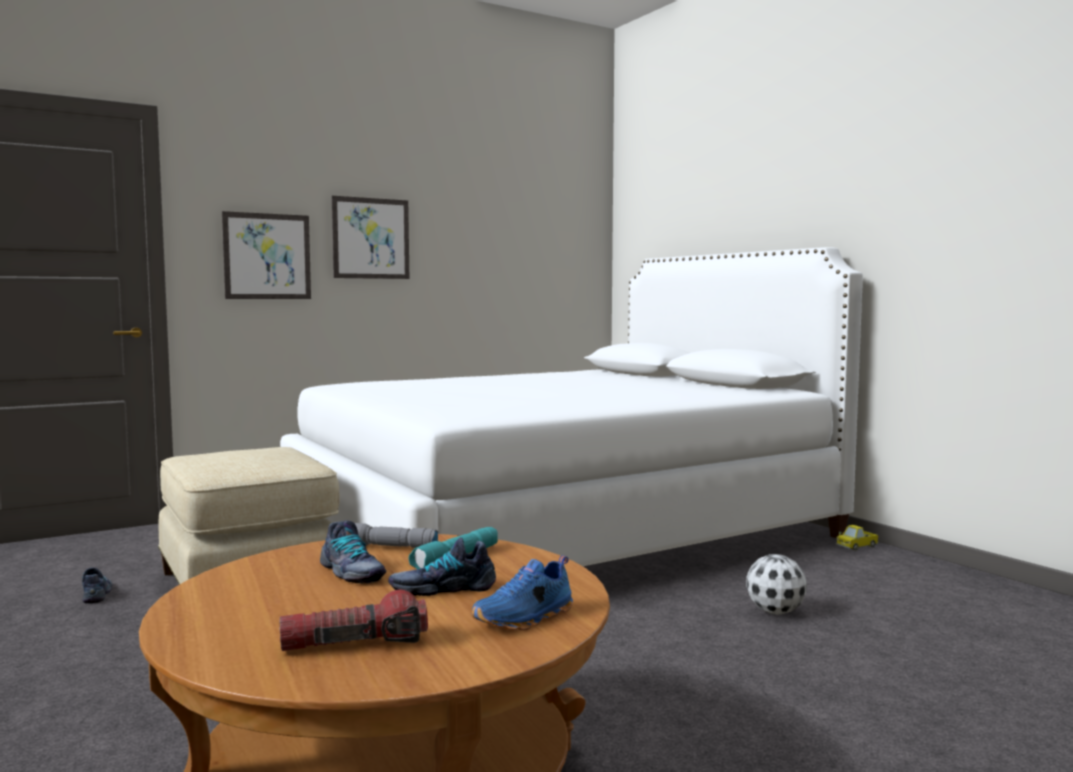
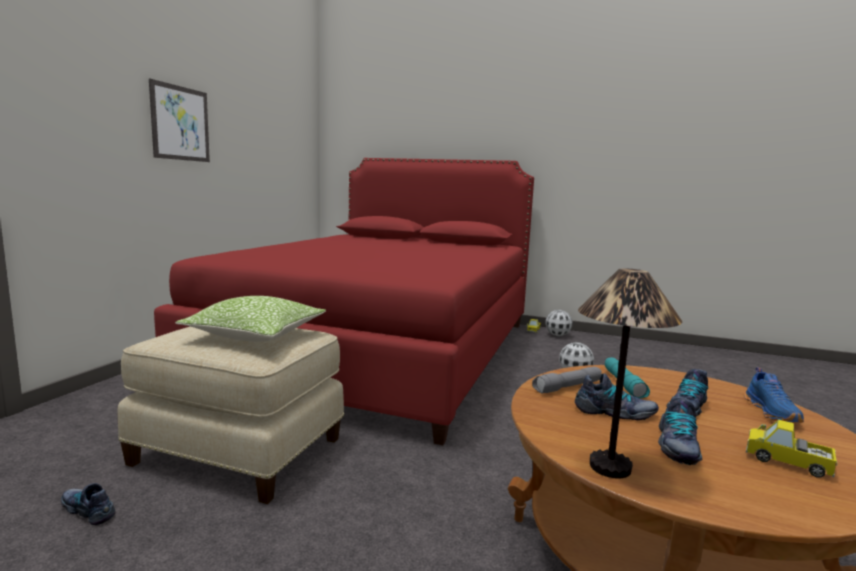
camera: 40 degrees left, 5 degrees up
(200, 596) = (611, 467): none -> table lamp
(256, 460) = (256, 334): none -> pillow
(267, 256) = (96, 131): picture -> none
(306, 604) = (676, 446): none -> shoe
(355, 644) = (787, 462): flashlight -> toy truck
(560, 531) = (382, 350): white bed -> red bed
(886, 560) = (557, 335): none -> football

